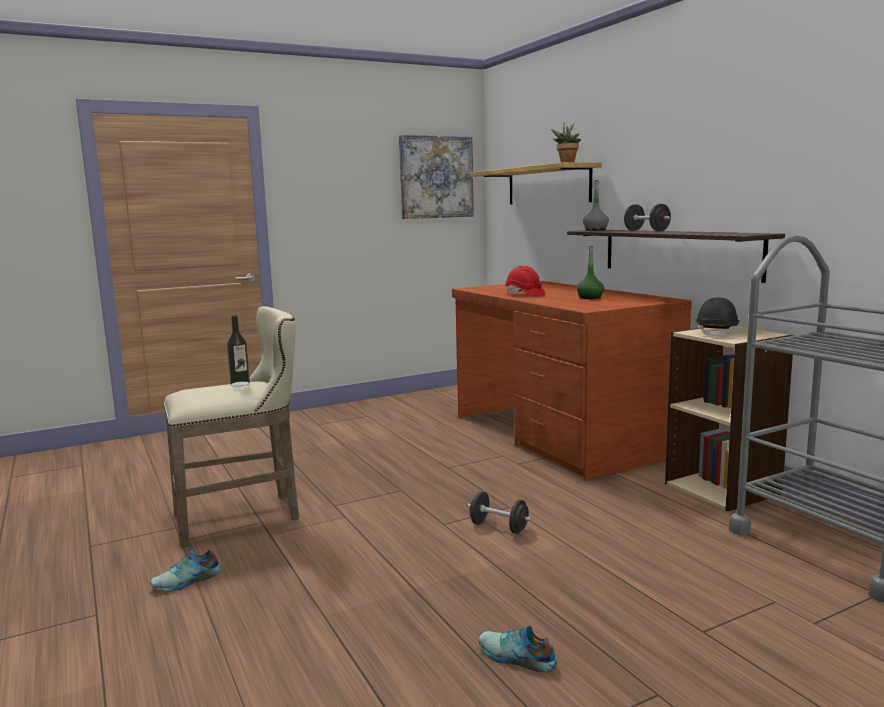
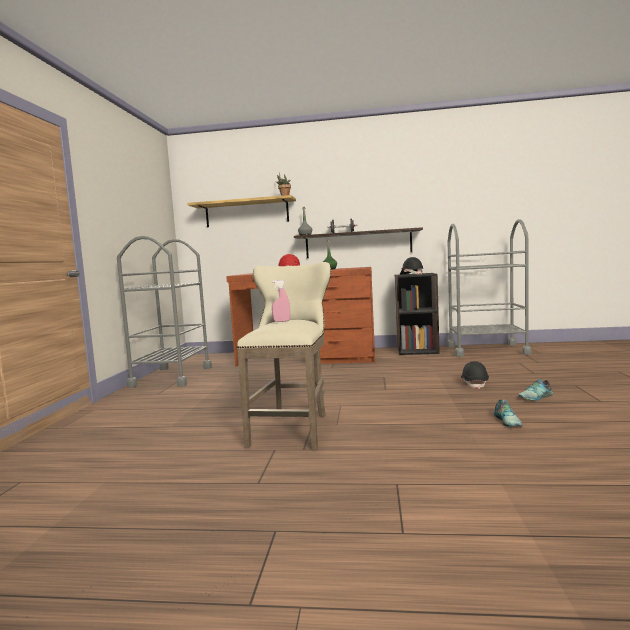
camera: 55 degrees left, 5 degrees down
(187, 581) = (378, 452): shoe -> shoe (508, 421)
(240, 384) = (281, 321): bottle -> pink spray bottle
(384, 408) = (172, 376): none -> grey cart
(436, 177) = (156, 205): picture -> none
(499, 527) = (405, 381): black dumbbell -> none
(547, 584) = (474, 383): none -> black hard hat
(723, 488) = (417, 350): beige bookcase -> black bookcase

